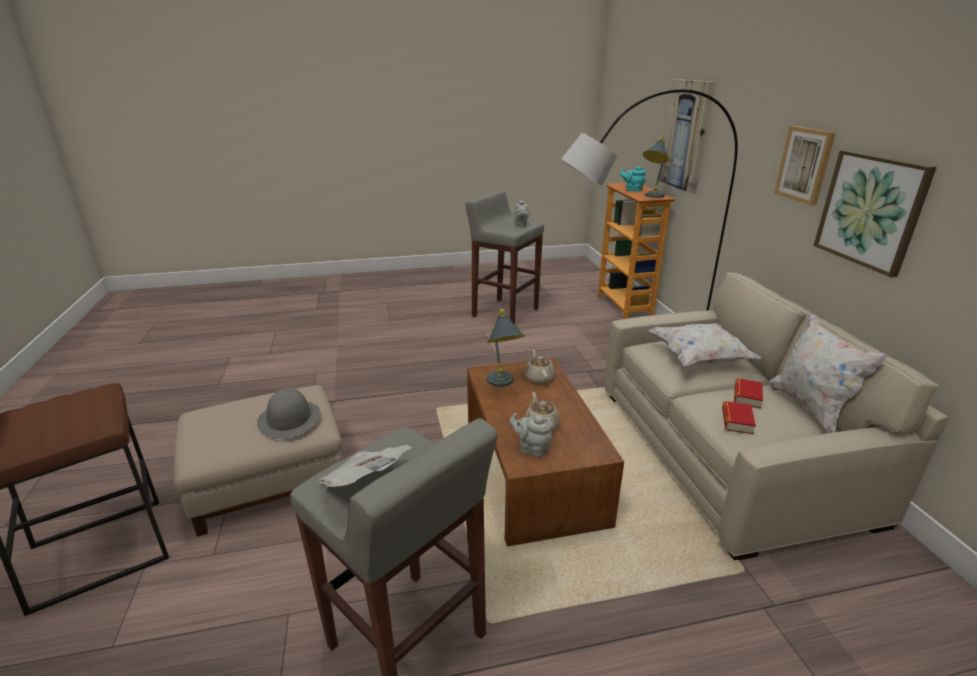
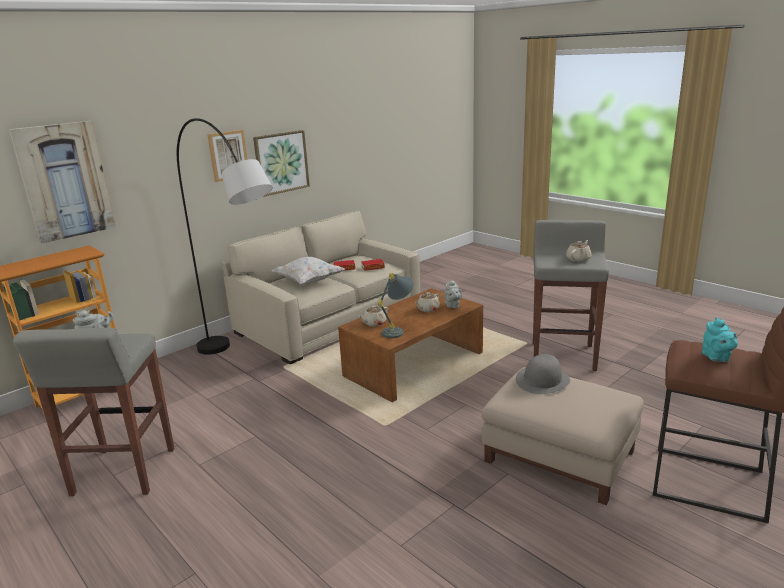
camera: 120 degrees left, 5 degrees down
(367, 483) = (578, 259): newspaper -> beige teapot
(632, 190) = (42, 263): turquoise teapot -> turquoise teapot (716, 357)
(651, 197) = (81, 252): grey table lamp -> none
(809, 408) = (340, 258): white pillow -> none

